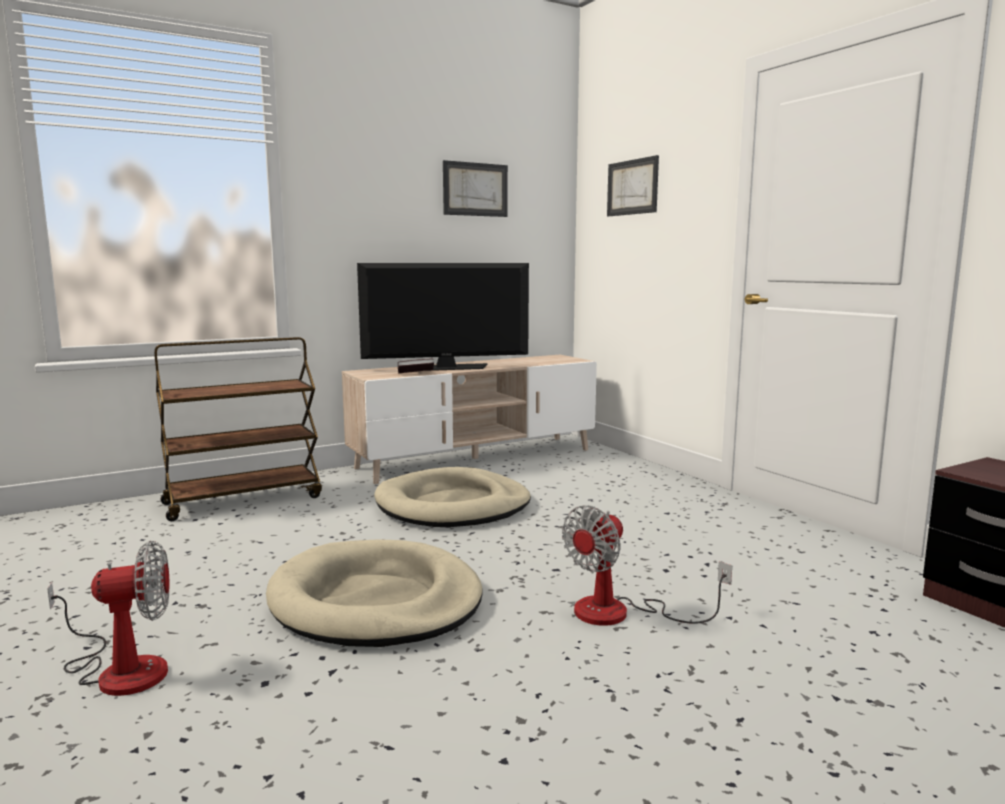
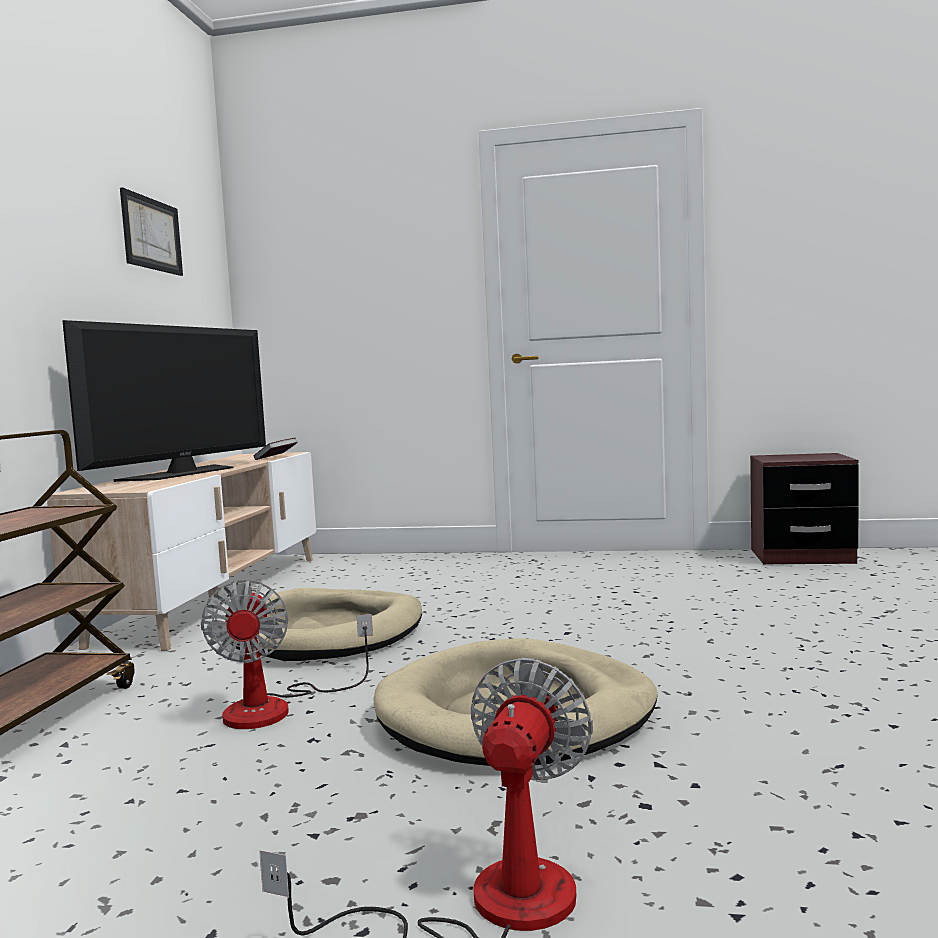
camera: 50 degrees left, 5 degrees down
(415, 374) = (180, 480): book -> book (276, 458)
(621, 613) = (685, 634): fan -> fan (277, 707)
(632, 187) = (330, 250): picture -> none

